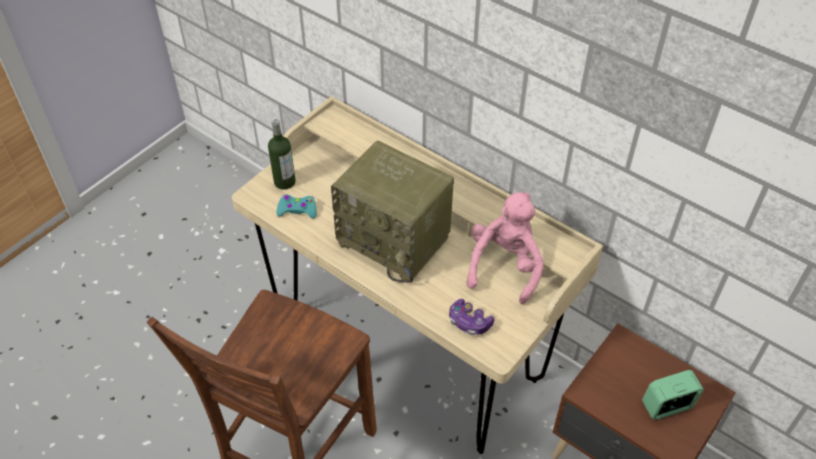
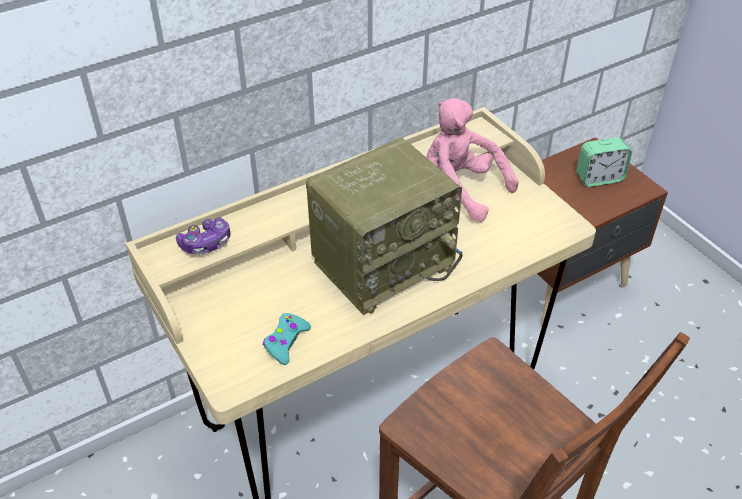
camera: 70 degrees left, 5 degrees down
(284, 182) = (226, 344): bottle -> none
(469, 322) = (524, 236): game controller -> game controller (206, 243)
(667, 406) = (599, 178): alarm clock -> alarm clock turned 105 degrees counterclockwise

